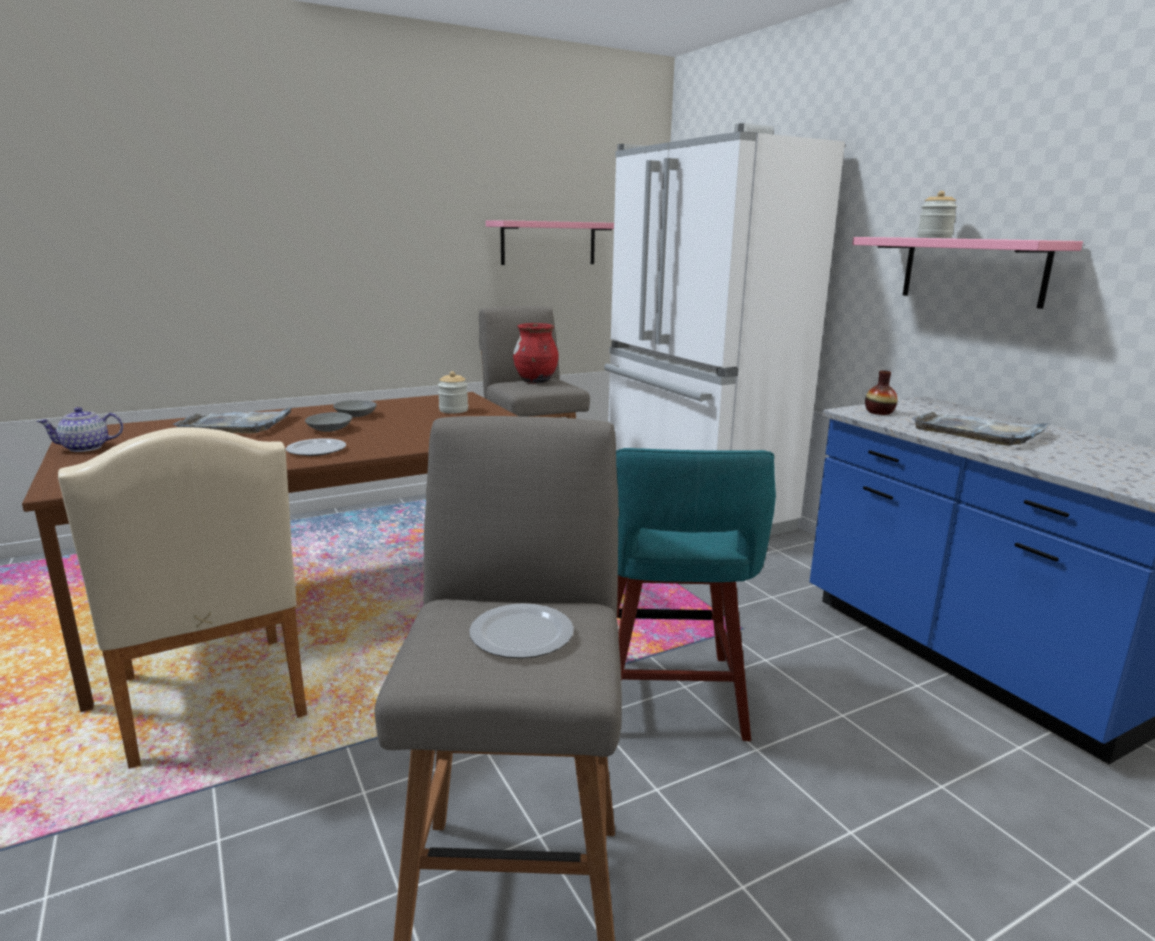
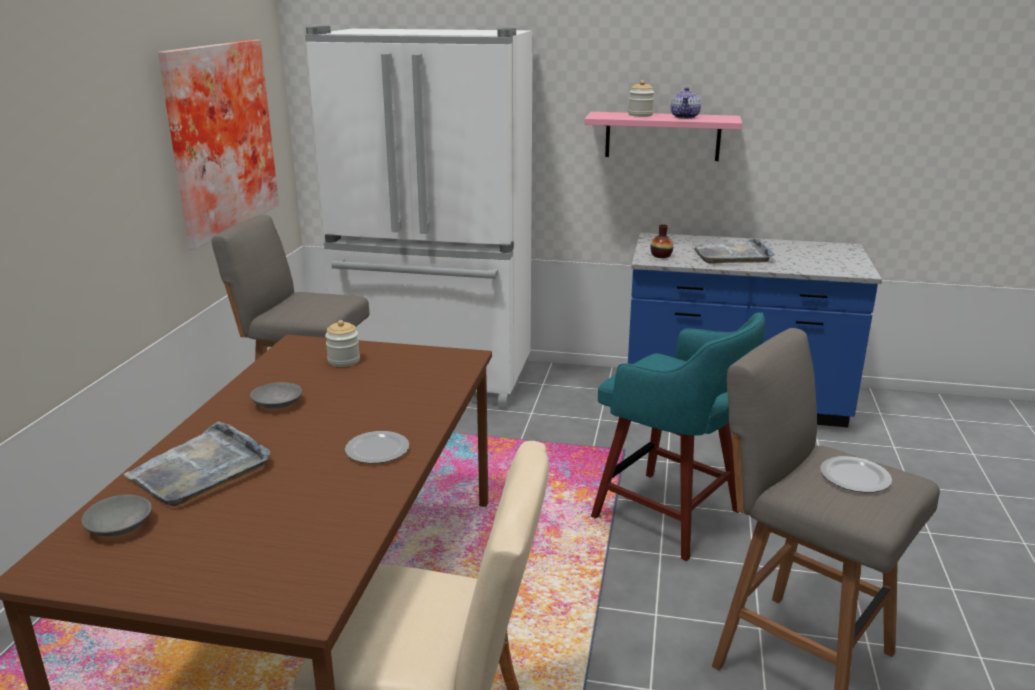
camera: 50 degrees left, 5 degrees up
(86, 448) = (140, 576): teapot -> teapot (685, 117)
(329, 429) = (312, 428): grey bowl -> grey bowl (120, 526)
(536, 381) = (302, 301): red vase -> none
(548, 243) = (217, 138): pink shelf -> picture

